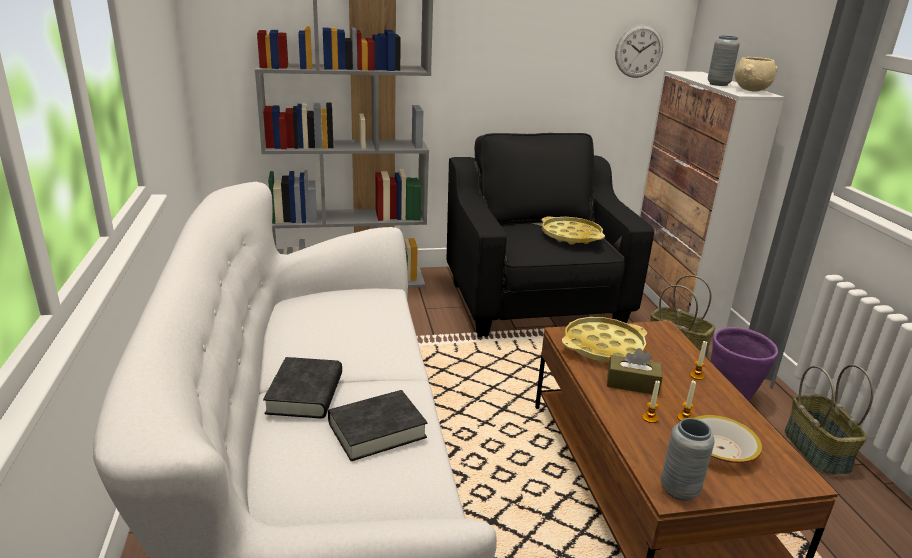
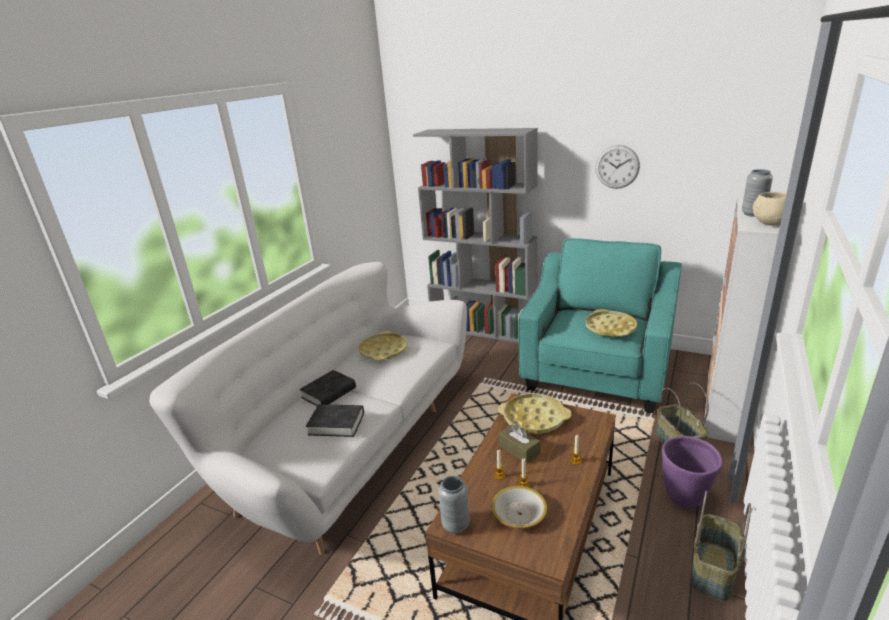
camera: 40 degrees right, 0 degrees up
(319, 317) = (383, 351): none -> yellow tray
(535, 303) = (597, 375): black armchair -> turquoise armchair
(639, 51) = (731, 172): wall clock -> wall clock (617, 167)

